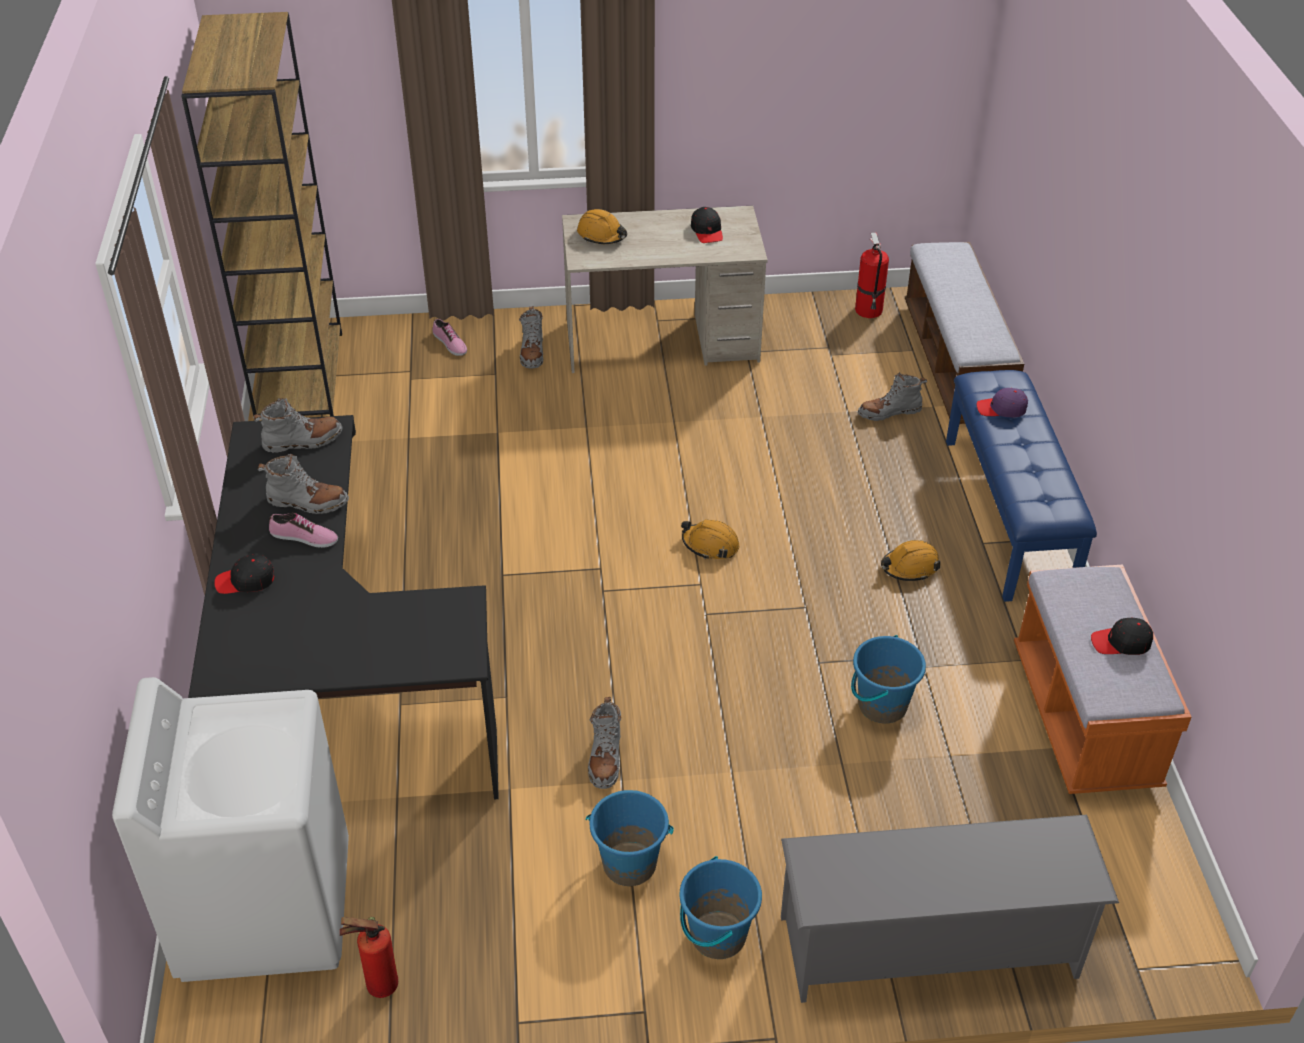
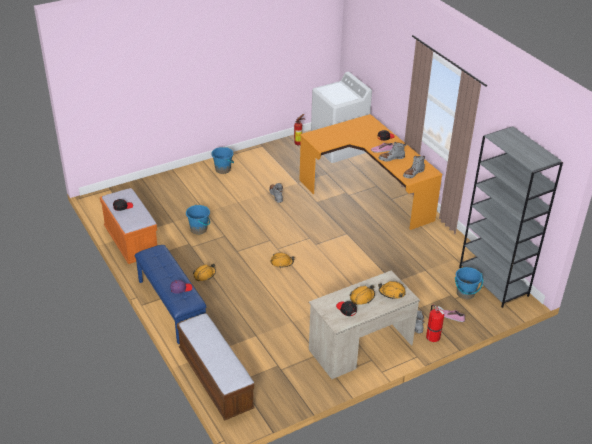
camera: 155 degrees right, 5 degrees down
(299, 378) = (494, 282): brown bookcase -> grey bookcase
(336, 685) = (368, 192): black desk -> orange desk
(629, 864) = (254, 176): blue bucket -> blue bucket (465, 293)
(663, 241) = (362, 297): none -> orange hard hat
(869, 311) = (270, 401): fire extinguisher -> fire extinguisher (432, 336)
(889, 412) = (237, 341): grey boot -> none
(929, 947) = (167, 180): grey shoe rack -> none

